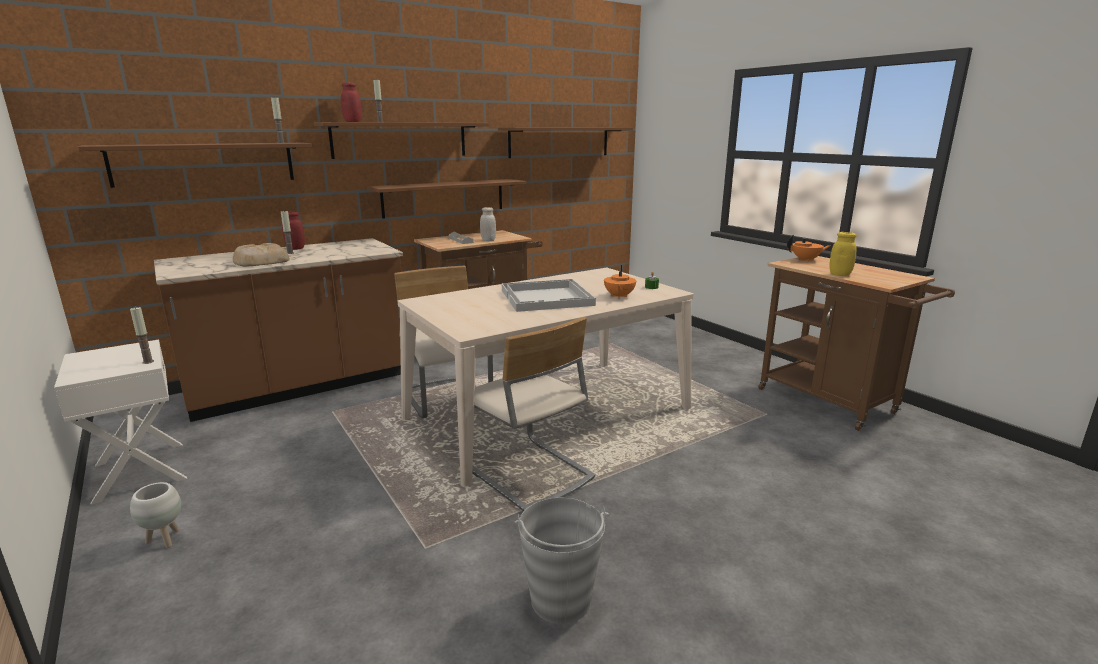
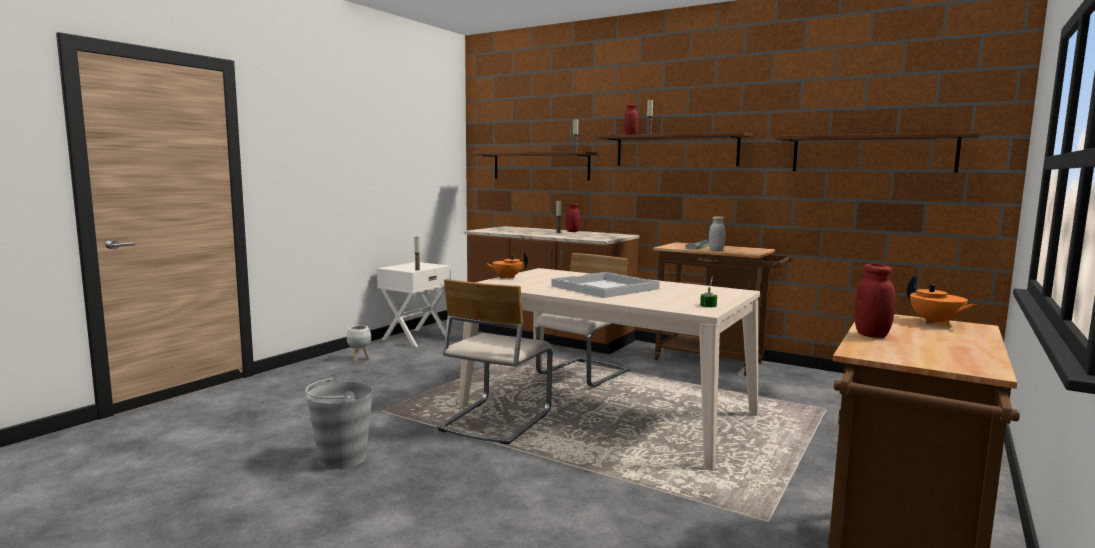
camera: 65 degrees right, 10 degrees down
(260, 261) = (528, 232): bread -> none
(444, 197) = (712, 207): brown shelf -> none
(619, 296) = (648, 300): orange teapot -> orange teapot (506, 277)
(840, 274) = (871, 335): yellow jar -> red jar

